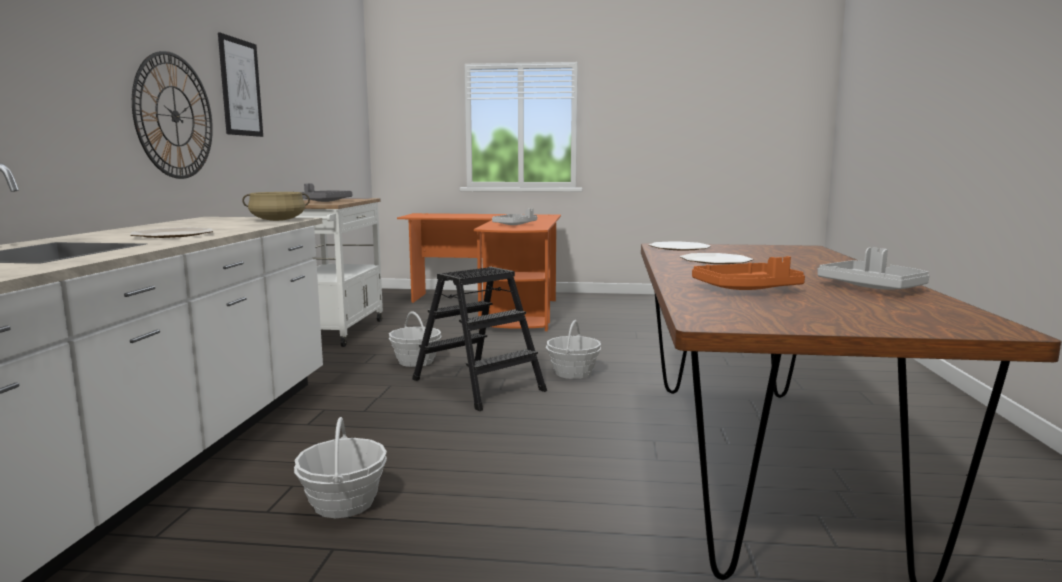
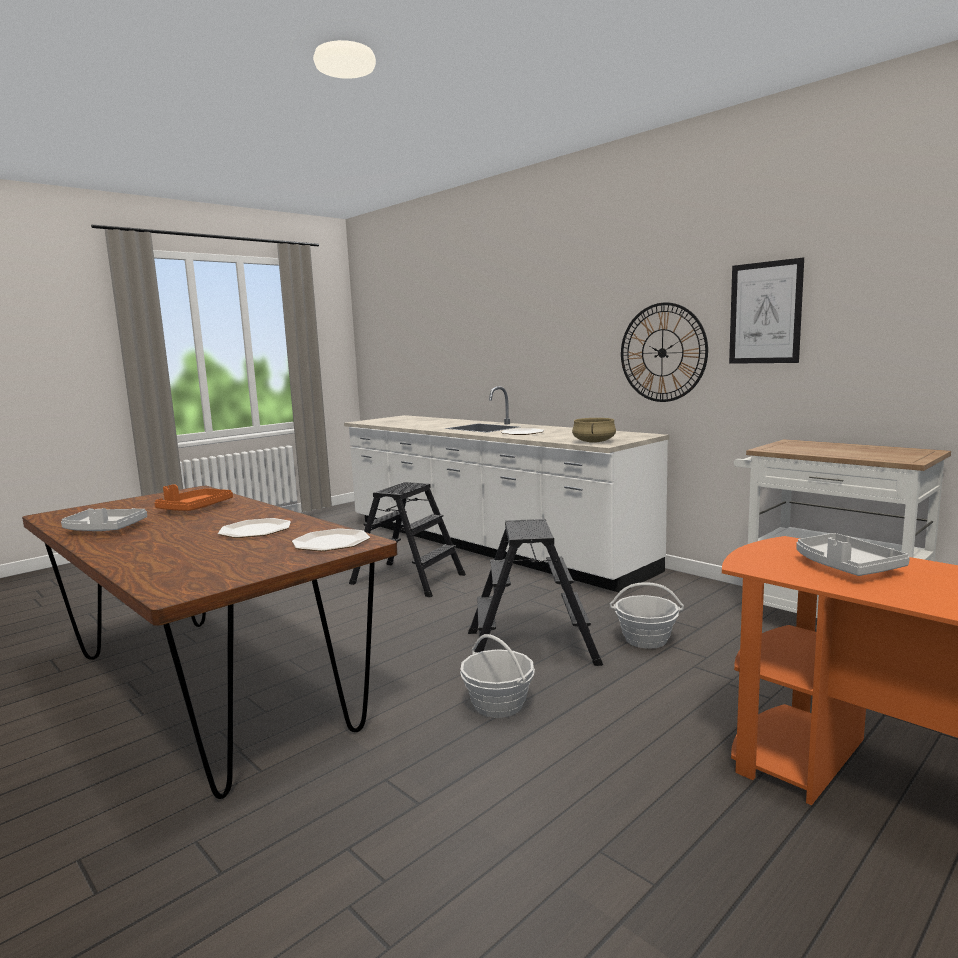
camera: 130 degrees right, 0 degrees up
(326, 201) = (821, 449): grey tray -> none
(344, 503) = (407, 579): basket -> black step ladder

